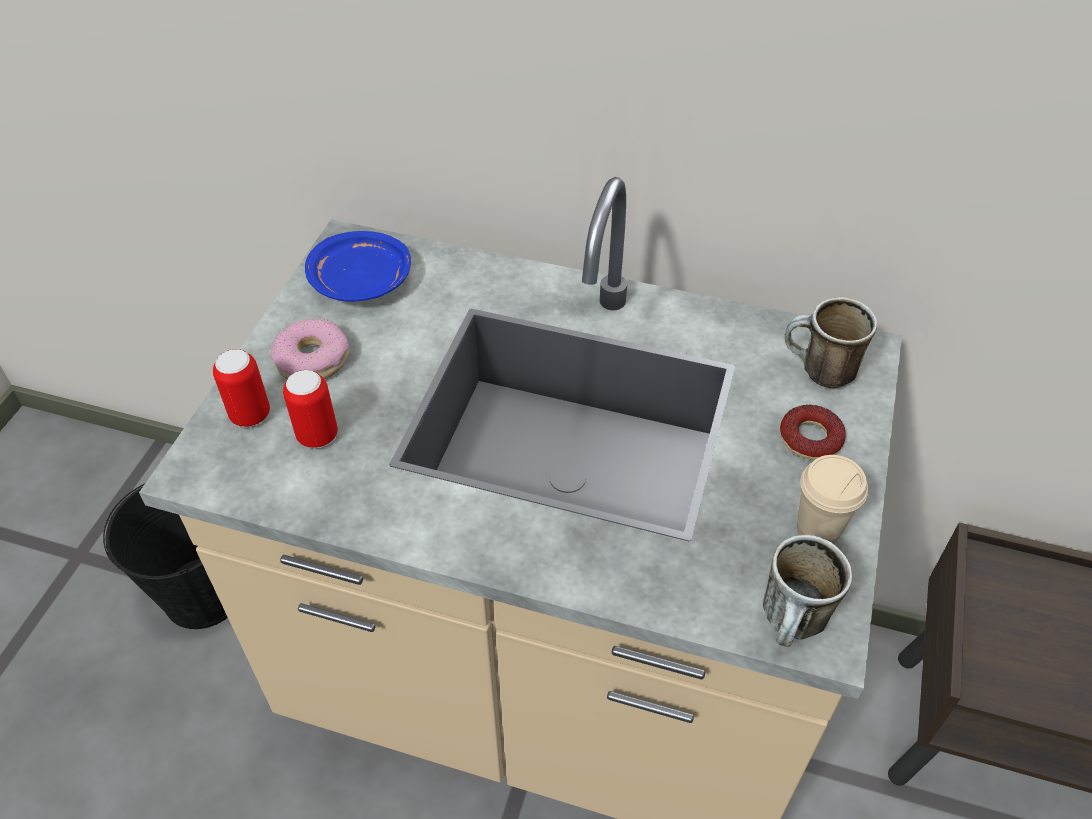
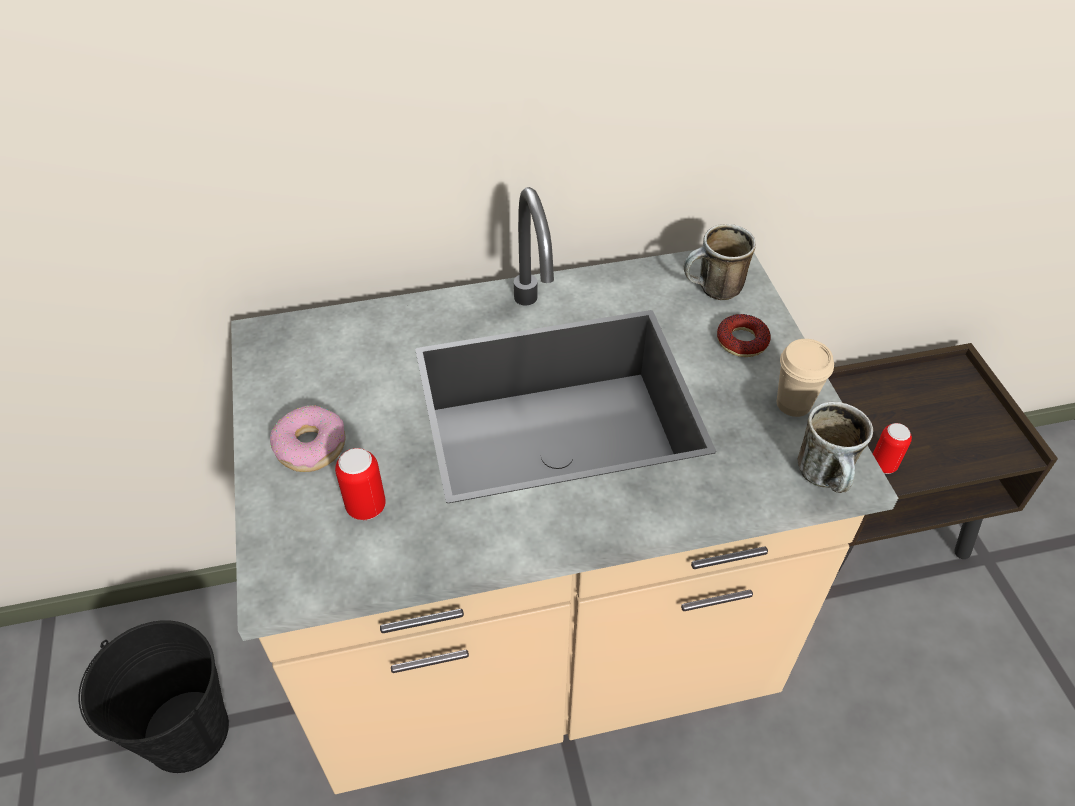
camera: 30 degrees left, 0 degrees up
(250, 415) = (291, 517): can -> can (883, 465)
(362, 281) = (303, 362): blue plate -> none

